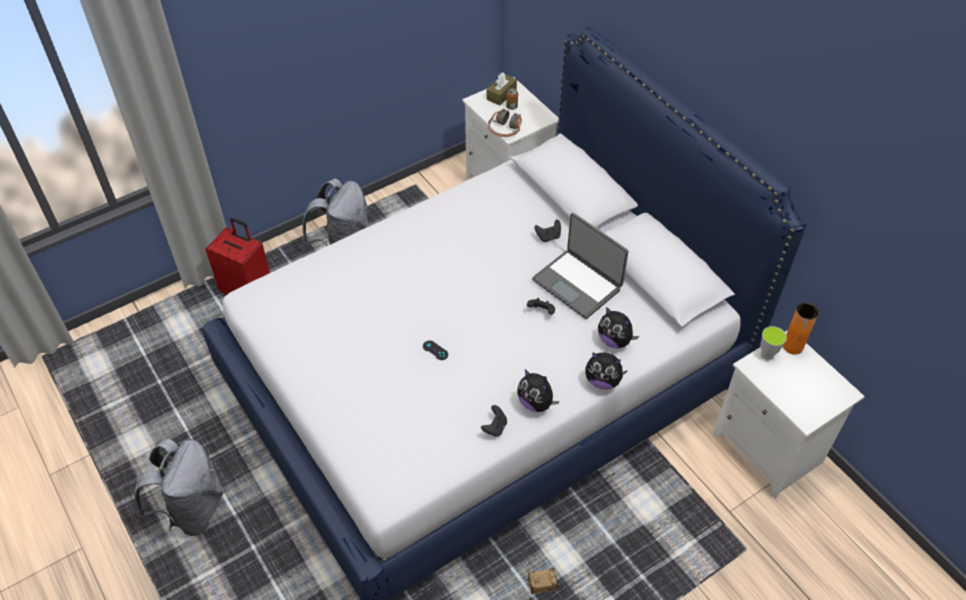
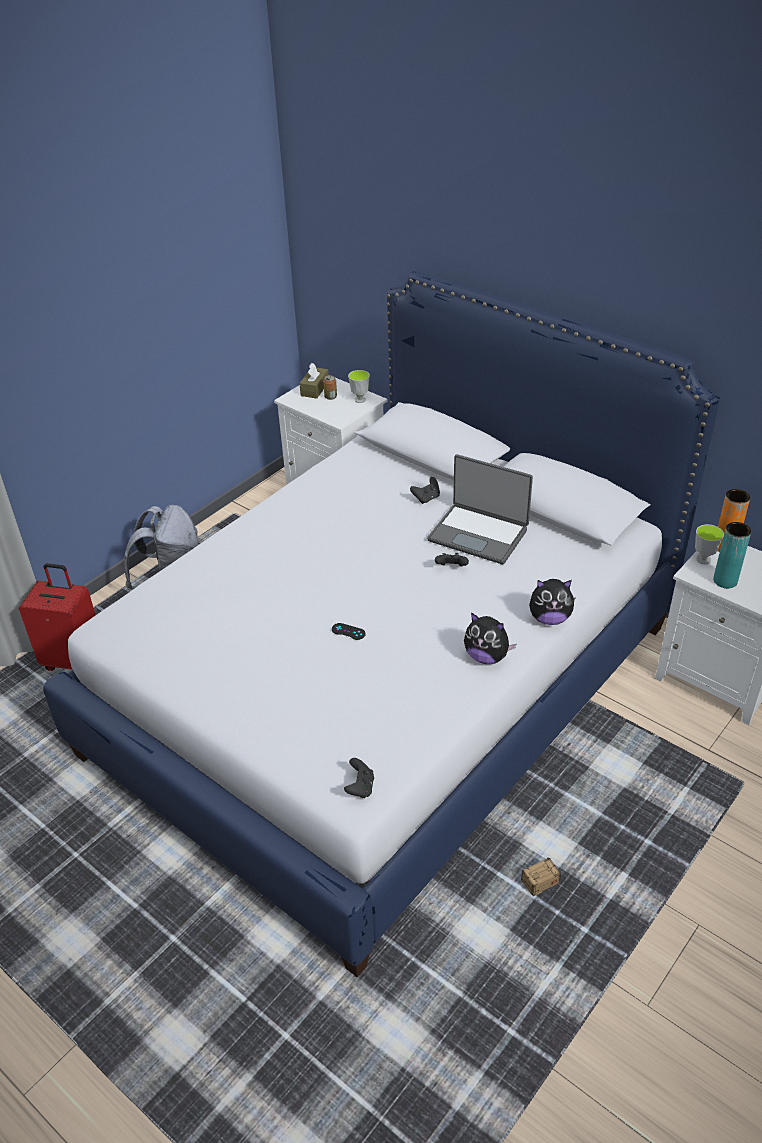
camera: 15 degrees left, 10 degrees down
(192, 510) = (79, 916): grey backpack -> none
(495, 427) = (451, 692): black game controller -> black game controller (360, 787)
(504, 130) = (332, 418): headphones -> none
(536, 115) = (360, 400): none -> cup
(615, 340) = (544, 577): plush toy -> none
(776, 380) = (725, 581): none -> turquoise vase

